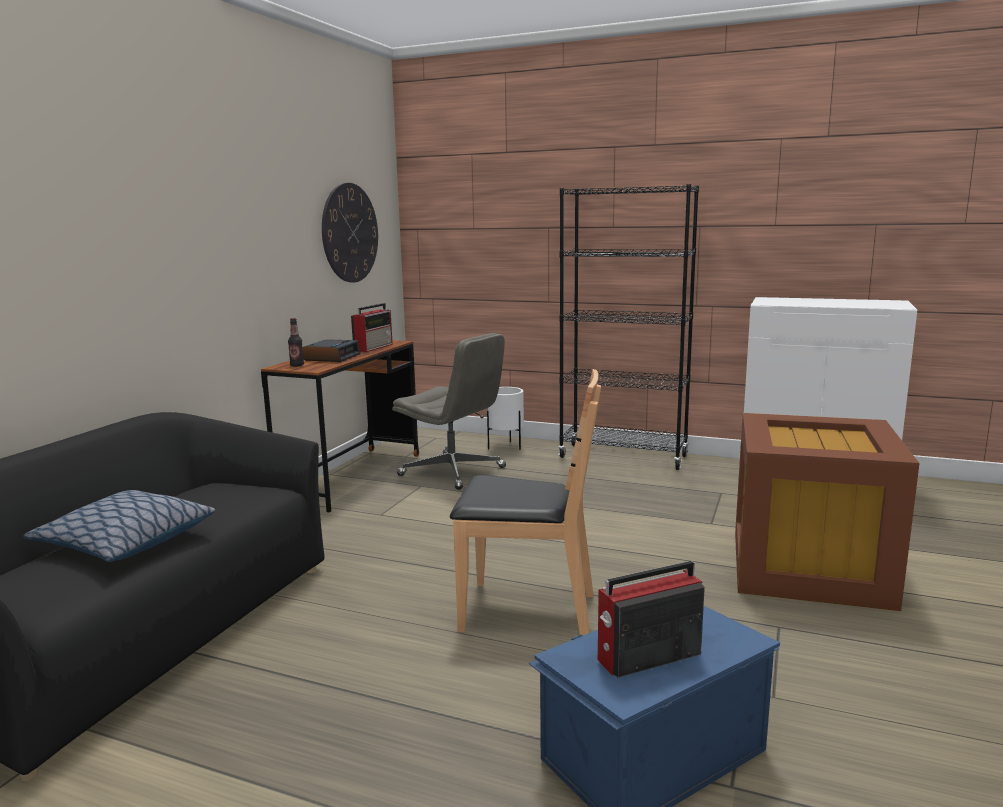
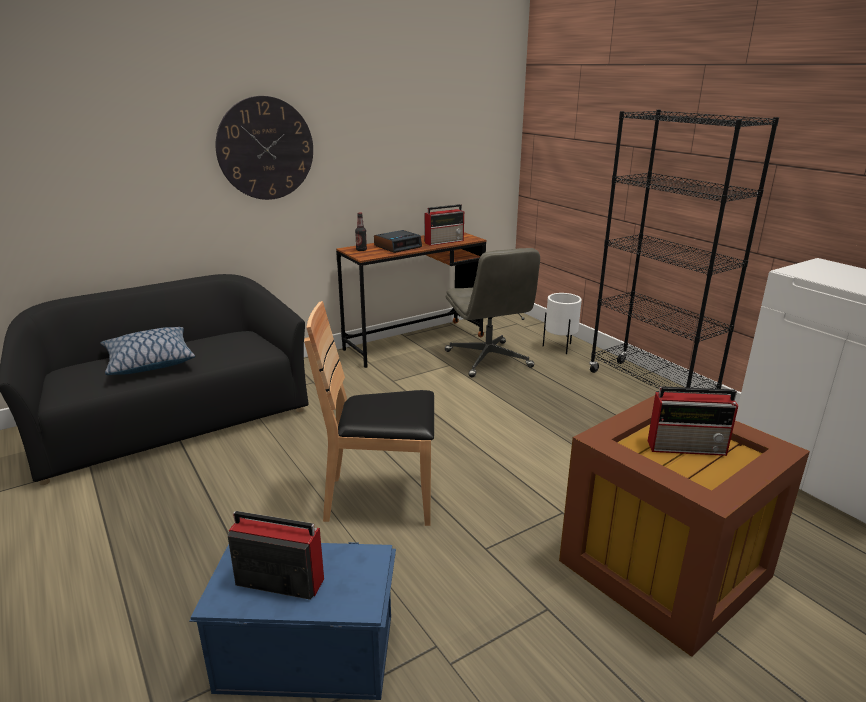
camera: 35 degrees right, 10 degrees up
(350, 233) = (453, 138): wall clock -> wall clock (265, 149)
(526, 610) = (381, 499): brown chair -> brown chair turned 135 degrees clockwise
(816, 440) = (688, 447): none -> radio

